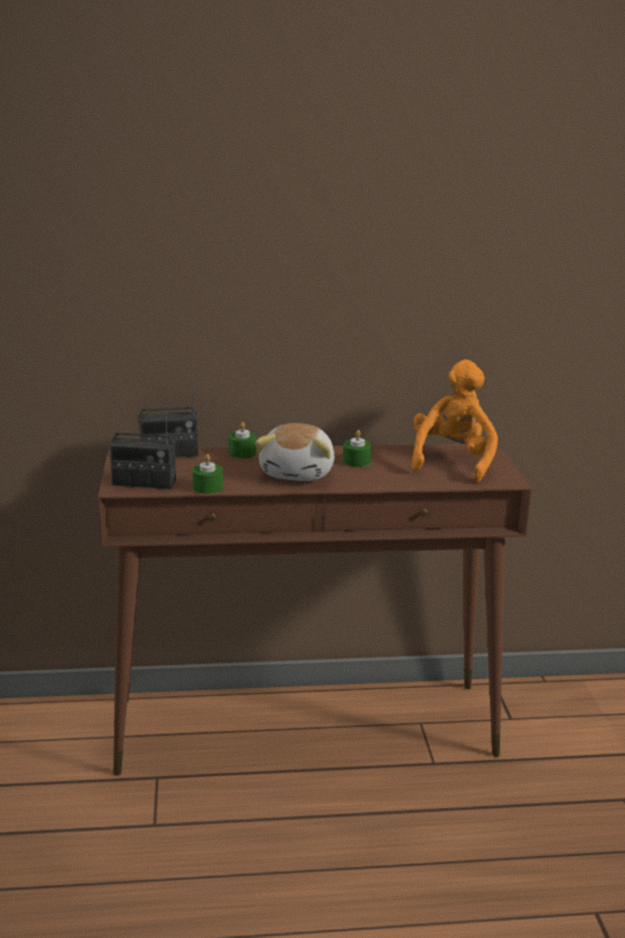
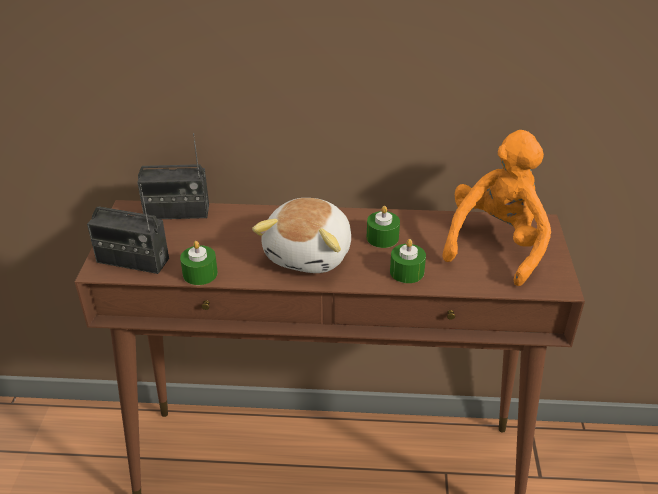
camera: 10 degrees right, 15 degrees up
(242, 453) = (257, 215): green candle -> green candle (407, 272)

